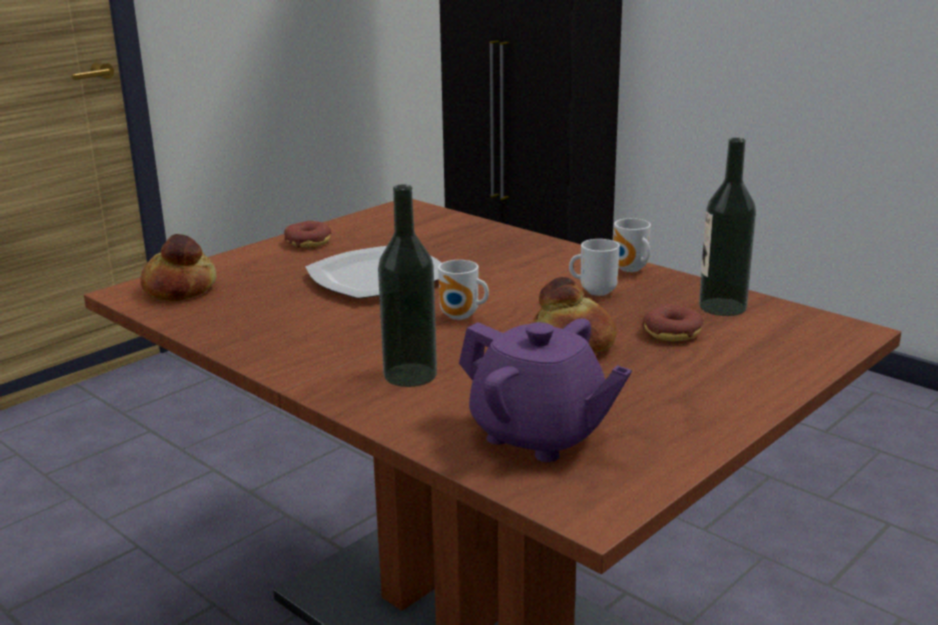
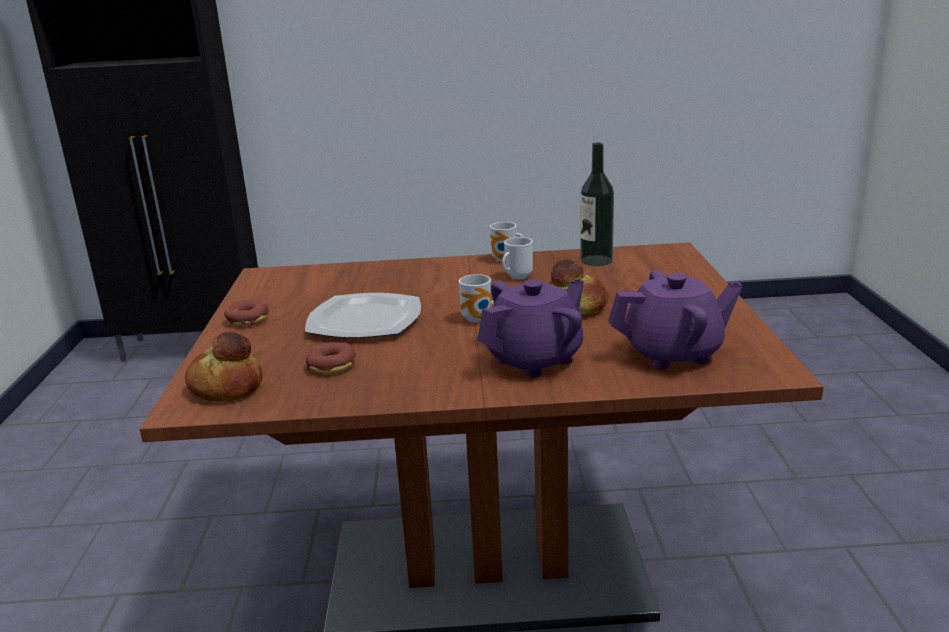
camera: 45 degrees left, 0 degrees up
(410, 375) = (535, 360): bottle -> purple teapot
(672, 332) = (605, 281): donut -> donut (332, 366)

